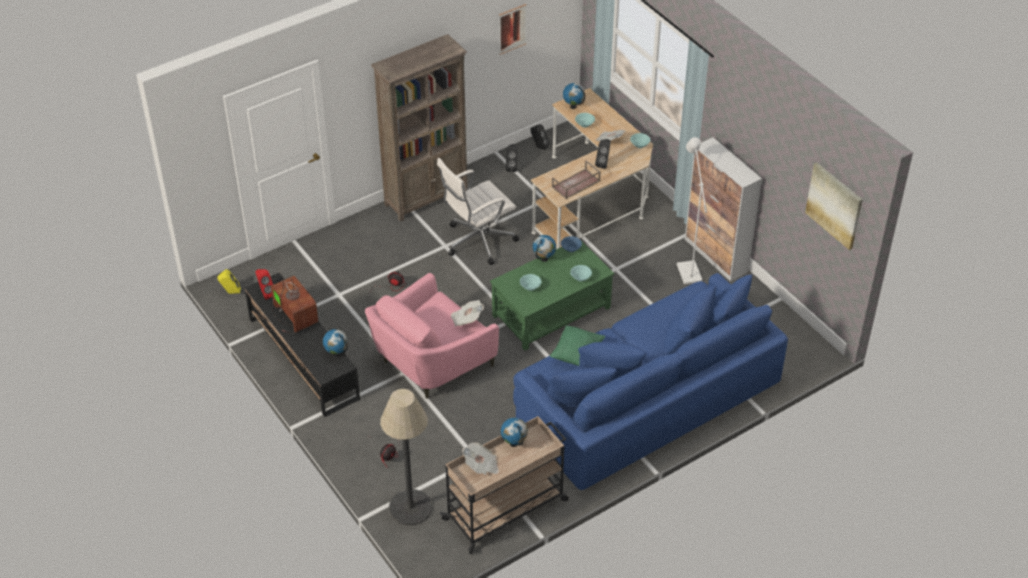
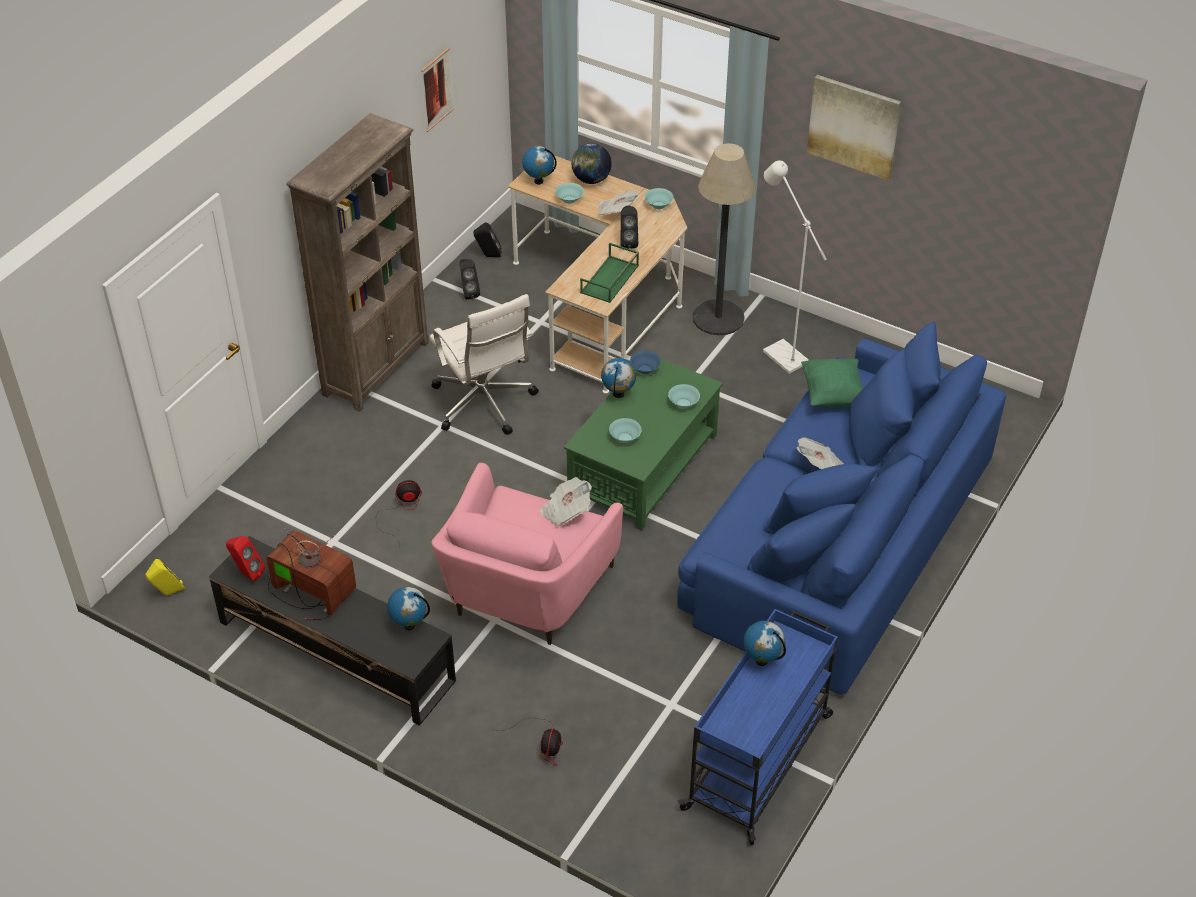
camera: 25 degrees left, 0 degrees up
(410, 507) = (625, 811): floor lamp -> floor lamp (718, 318)
(477, 241) = (484, 404): white office chair -> white office chair turned 60 degrees counterclockwise
(481, 466) = (739, 709): newspaper -> newspaper (819, 465)
(506, 509) = (759, 760): beige cart -> blue cart
(575, 184) = (610, 280): brown tray -> green tray
(577, 355) = (750, 508): green pillow -> green pillow (833, 395)
(607, 115) = (591, 180): none -> globe
(716, 256) = (804, 325): cabinet -> none
(834, 205) = (1015, 193): picture -> picture (853, 126)

